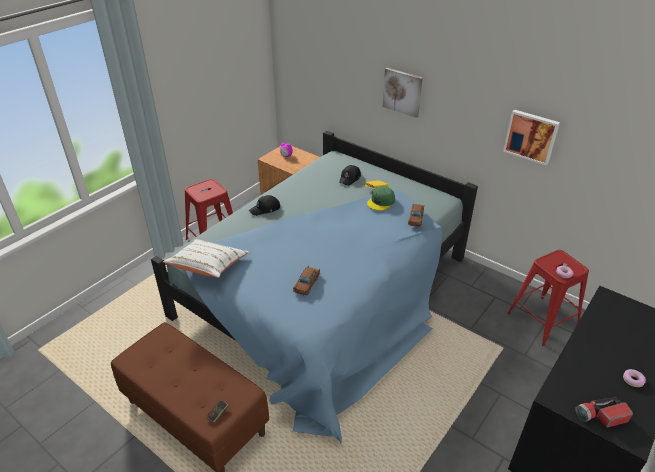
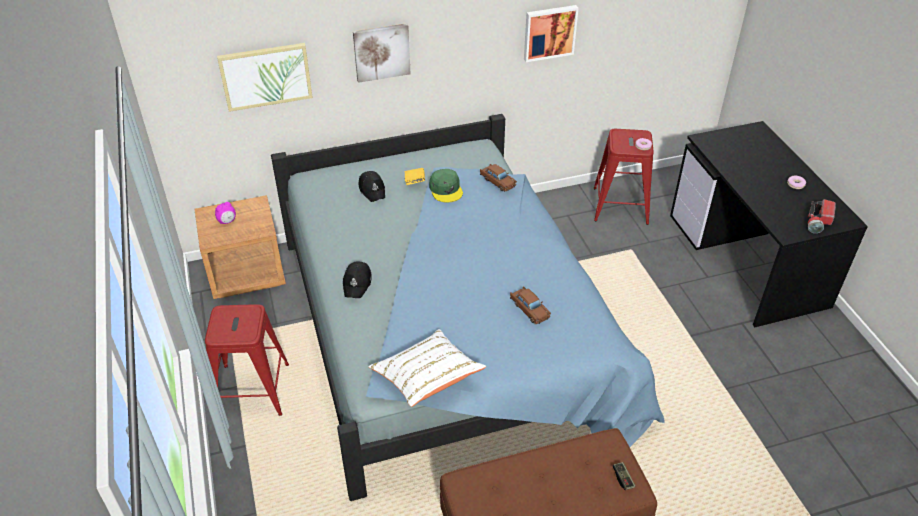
camera: 55 degrees left, 5 degrees up
(333, 76) = (265, 76): none -> picture

